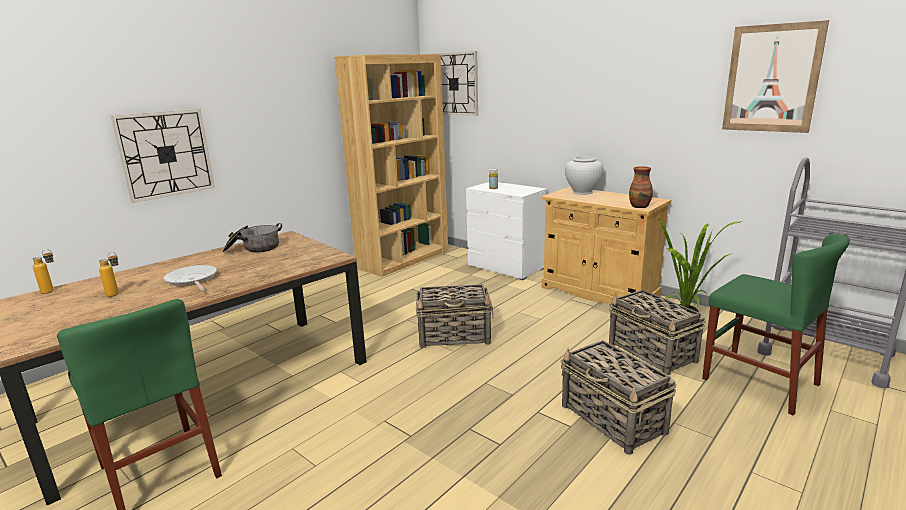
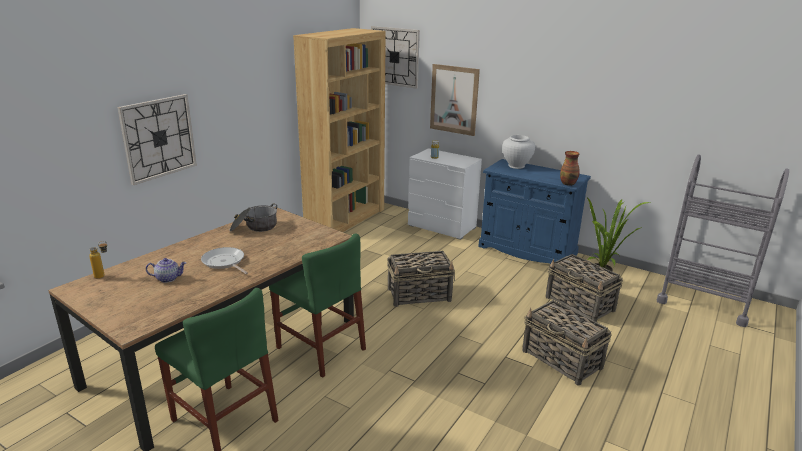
camera: 10 degrees left, 5 degrees up
(117, 295) = (168, 278): bottle -> teapot
(599, 292) = (527, 250): beige cabinet -> blue cabinet
(759, 381) = (660, 325): green chair -> green chair (320, 348)
(771, 79) = (675, 87): picture -> picture (454, 99)

